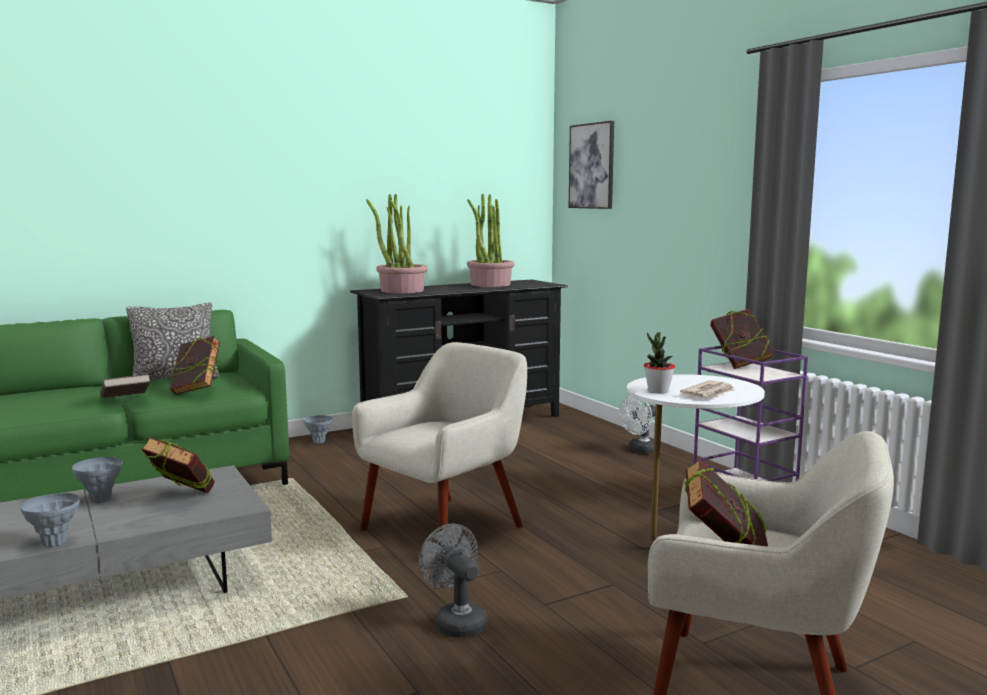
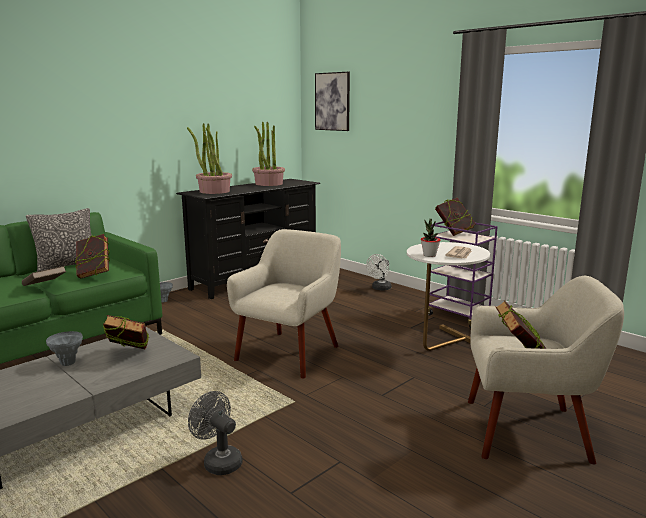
camera: 15 degrees left, 5 degrees up
(54, 543) = (60, 399): grey vase -> none
(456, 621) = (335, 413): grey fan -> grey fan (218, 461)

